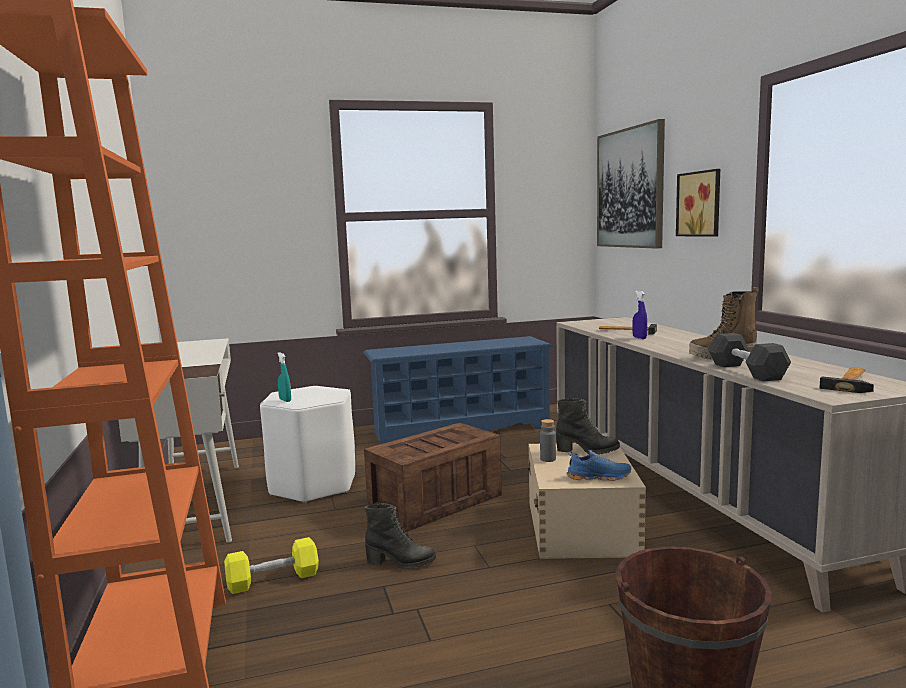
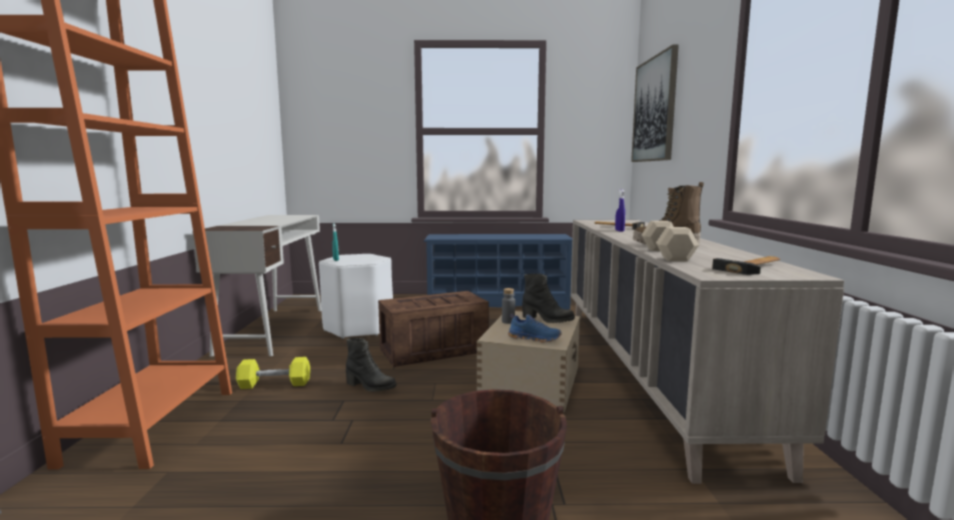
camera: 15 degrees right, 0 degrees up
(701, 204) = (697, 117): picture -> none
(746, 371) = (666, 254): black dumbbell -> beige dumbbell

